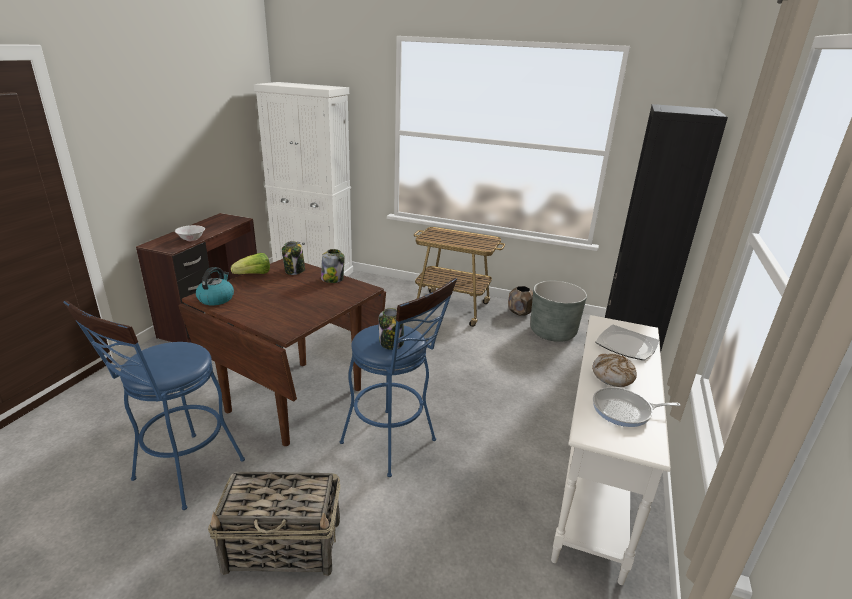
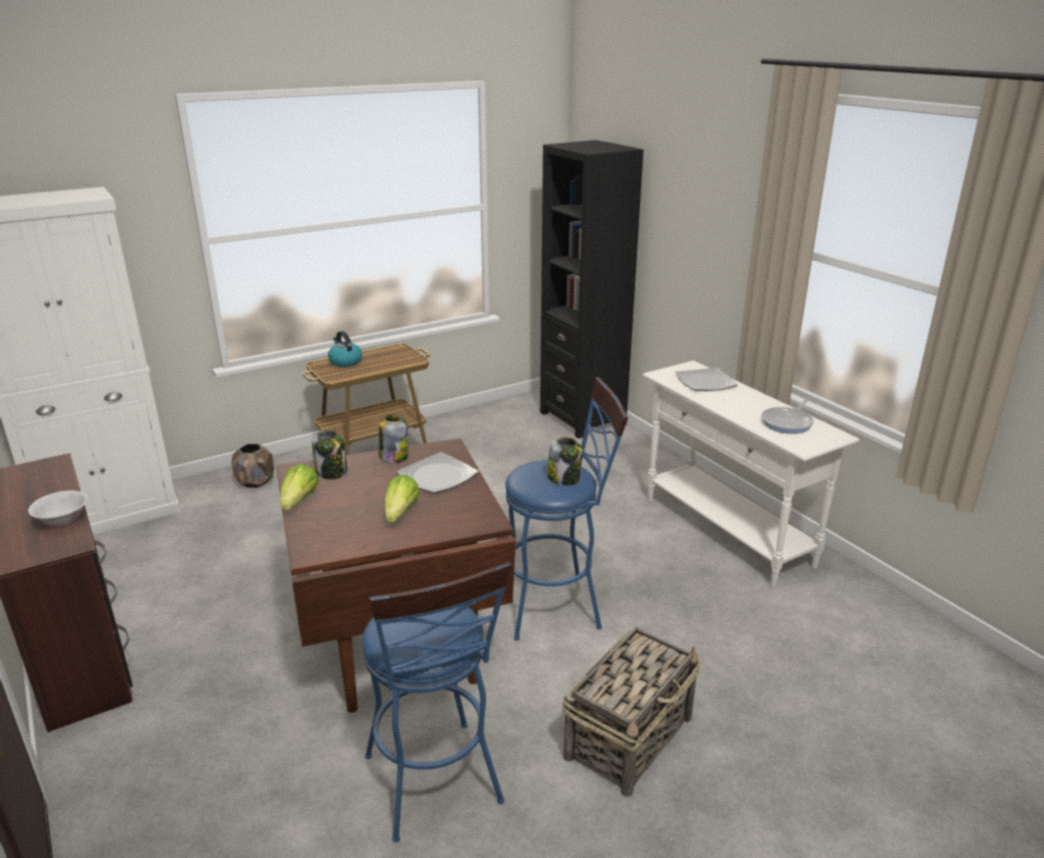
camera: 50 degrees left, 0 degrees up
(216, 298) = (334, 544): kettle -> kettle (345, 362)
(268, 303) = (401, 513): none -> lettuce
(325, 298) = (437, 476): none -> plate
(520, 312) = (443, 428): brown planter -> brown planter (256, 482)
(552, 332) = (501, 431): grey planter -> none
(613, 376) = (741, 406): bread -> none

